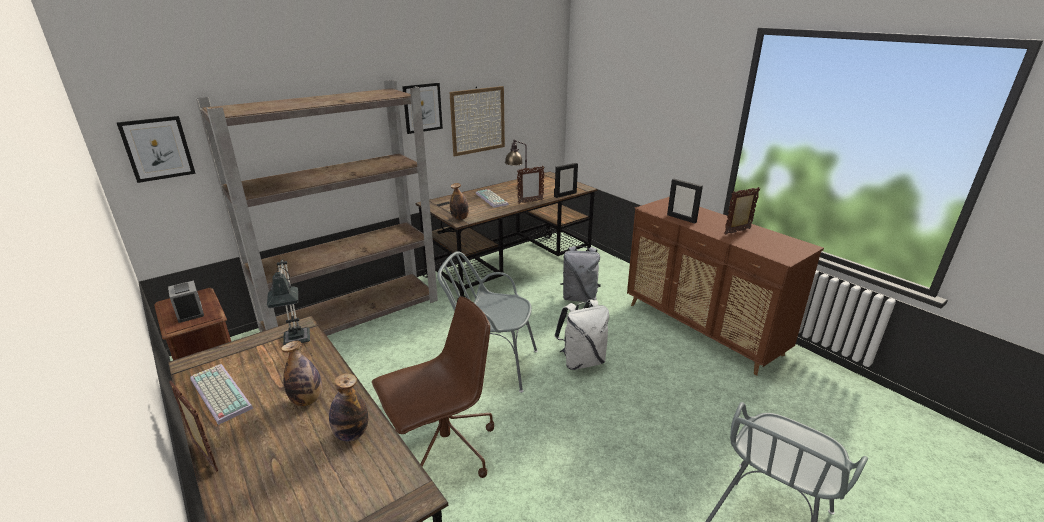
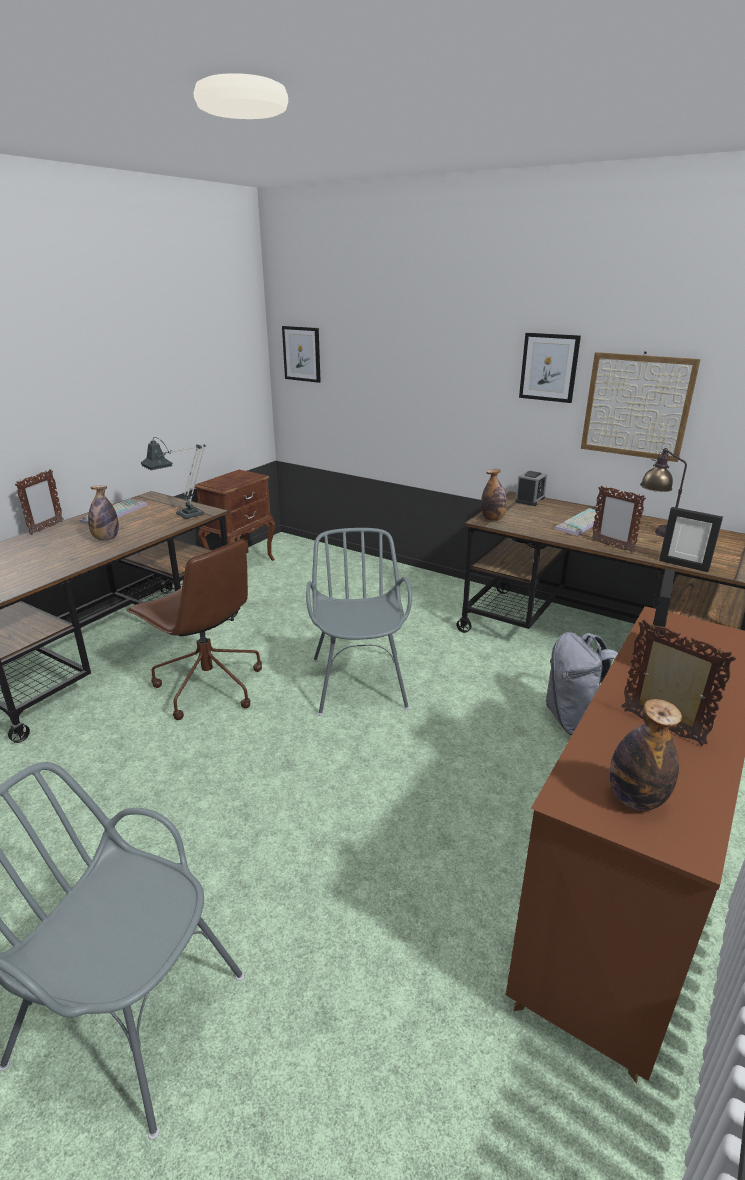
camera: 70 degrees right, 0 degrees up
(190, 312) = (227, 481): alarm clock -> alarm clock (530, 499)
(351, 434) = (63, 562): bottle -> bottle (635, 799)
(352, 314) = (390, 577): brown bookcase -> none
(582, 361) = (410, 754): white backpack -> none

